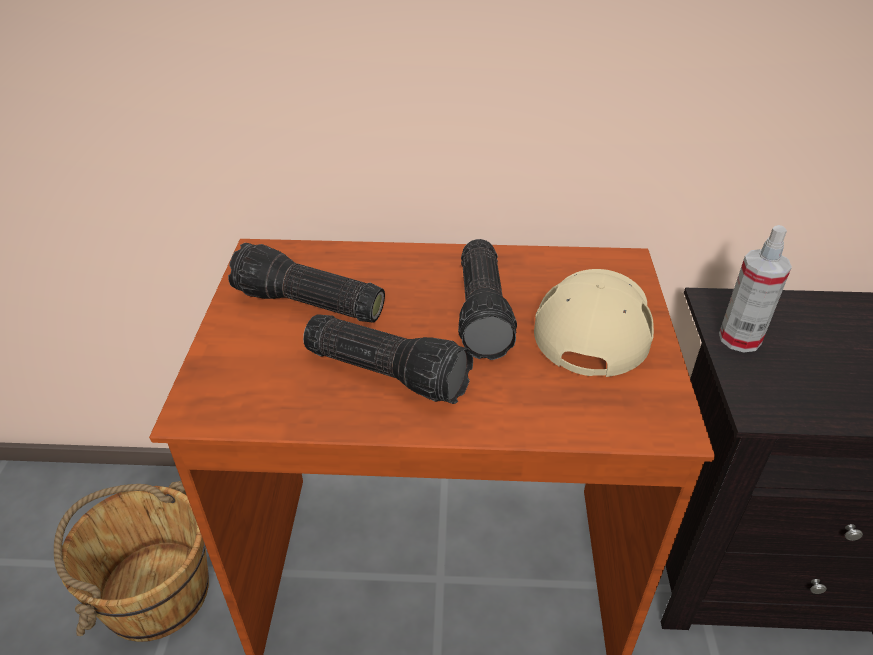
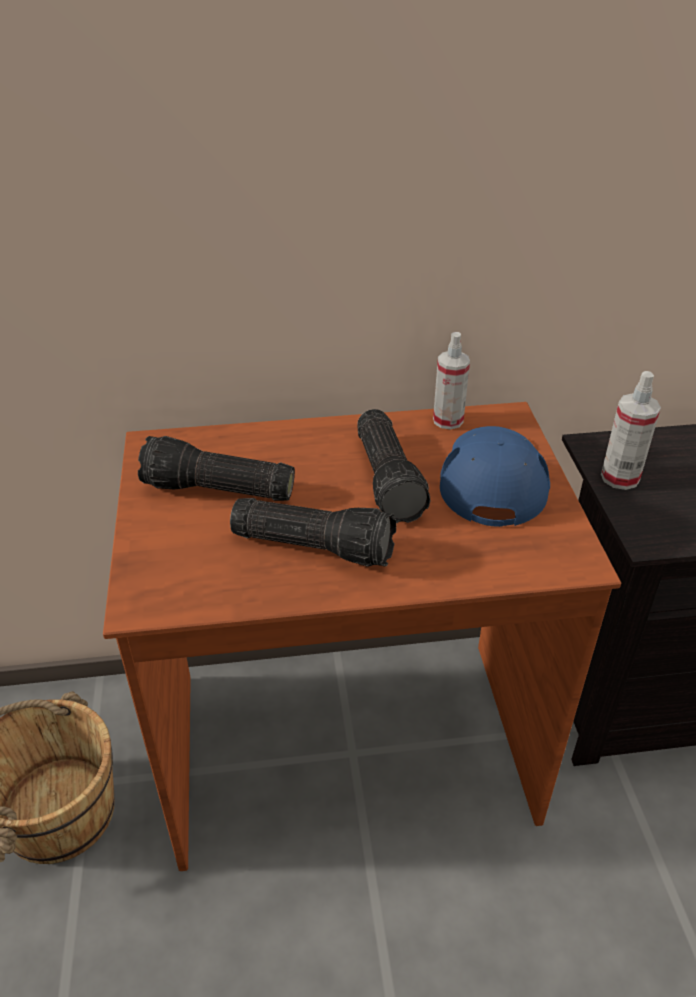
camera: 10 degrees left, 0 degrees up
(560, 259) = (448, 420): none -> spray bottle
(594, 323) = (493, 478): beige cap -> blue cap

